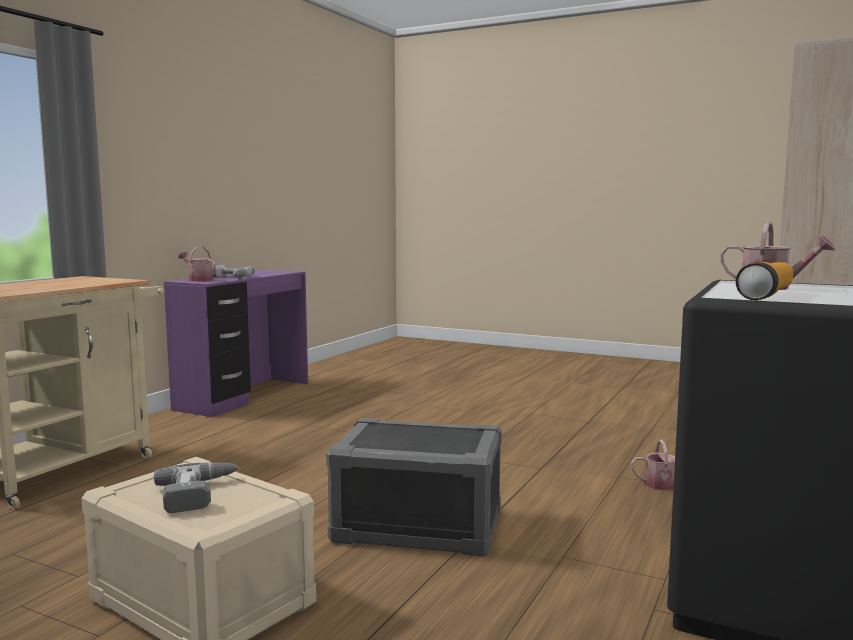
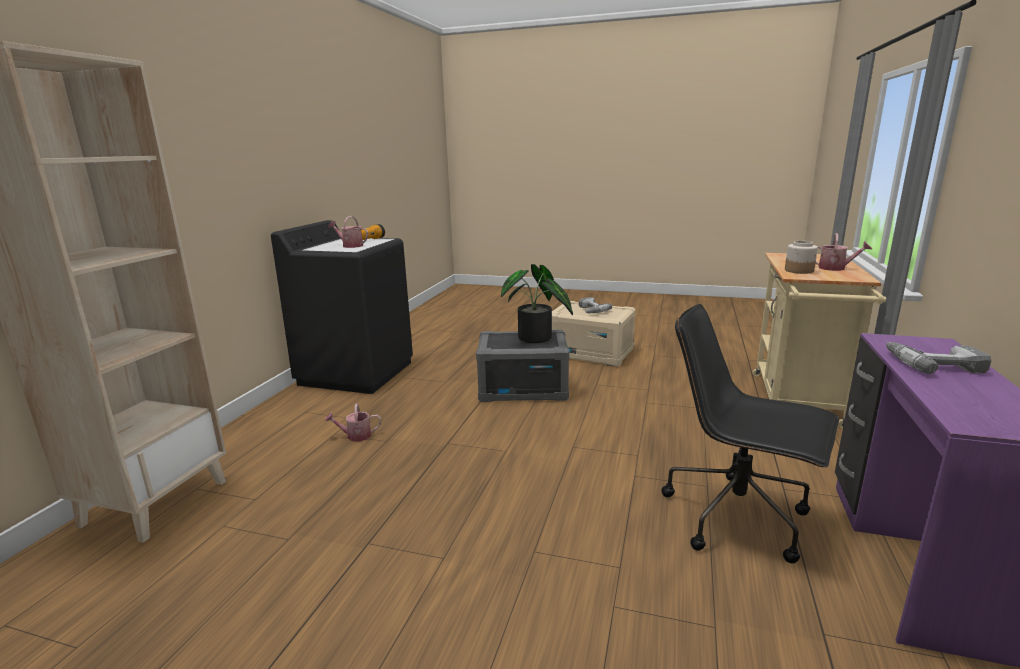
camera: 170 degrees right, 10 degrees up
(94, 282) = (799, 271): none -> jar
(198, 280) = (929, 347): watering can -> watering can (835, 268)
(312, 412) = (738, 517): none -> black office chair
(393, 436) = (536, 339): none -> potted plant

